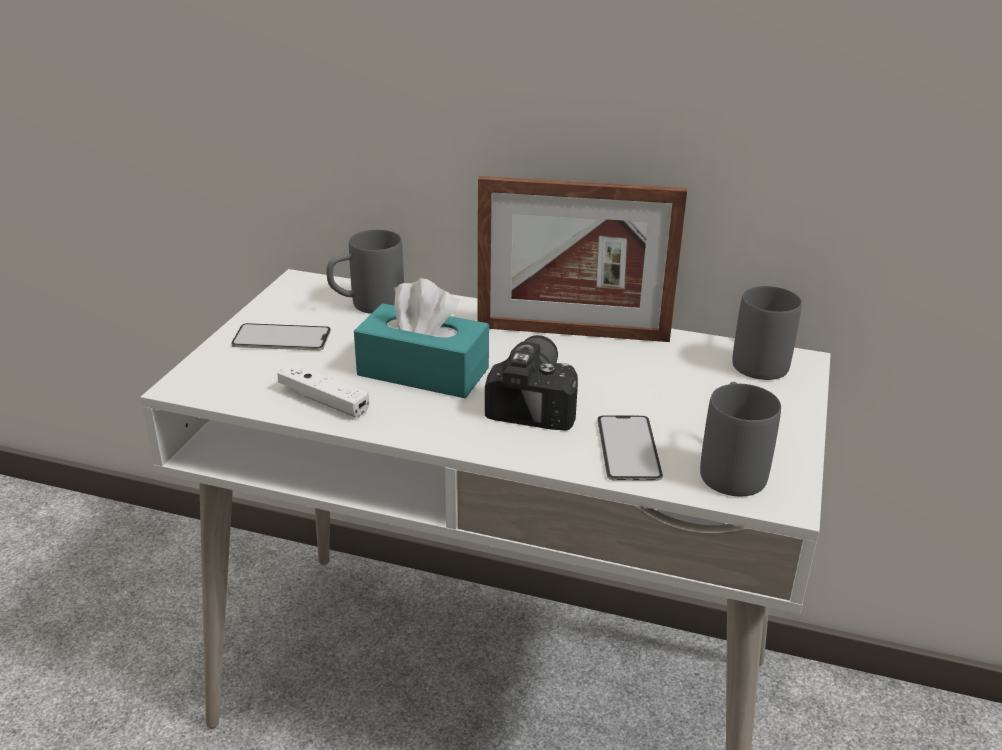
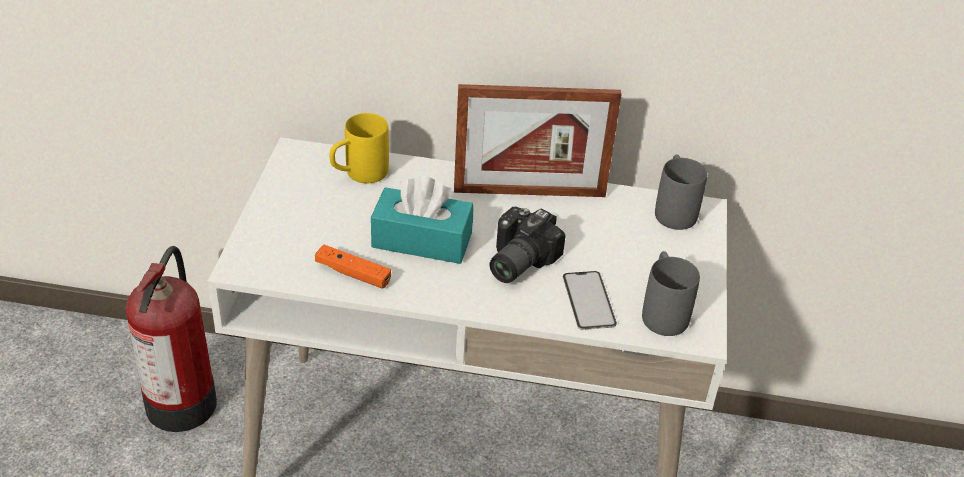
camera: 10 degrees left, 10 degrees up
(175, 595) = (182, 400): none -> fire extinguisher
(282, 338) = (300, 214): phone -> none
(323, 400) = (353, 273): white game controller -> orange game controller
(366, 305) = (358, 174): grey mug -> yellow mug
(538, 399) = (515, 261): camera -> camera turned 150 degrees counterclockwise

